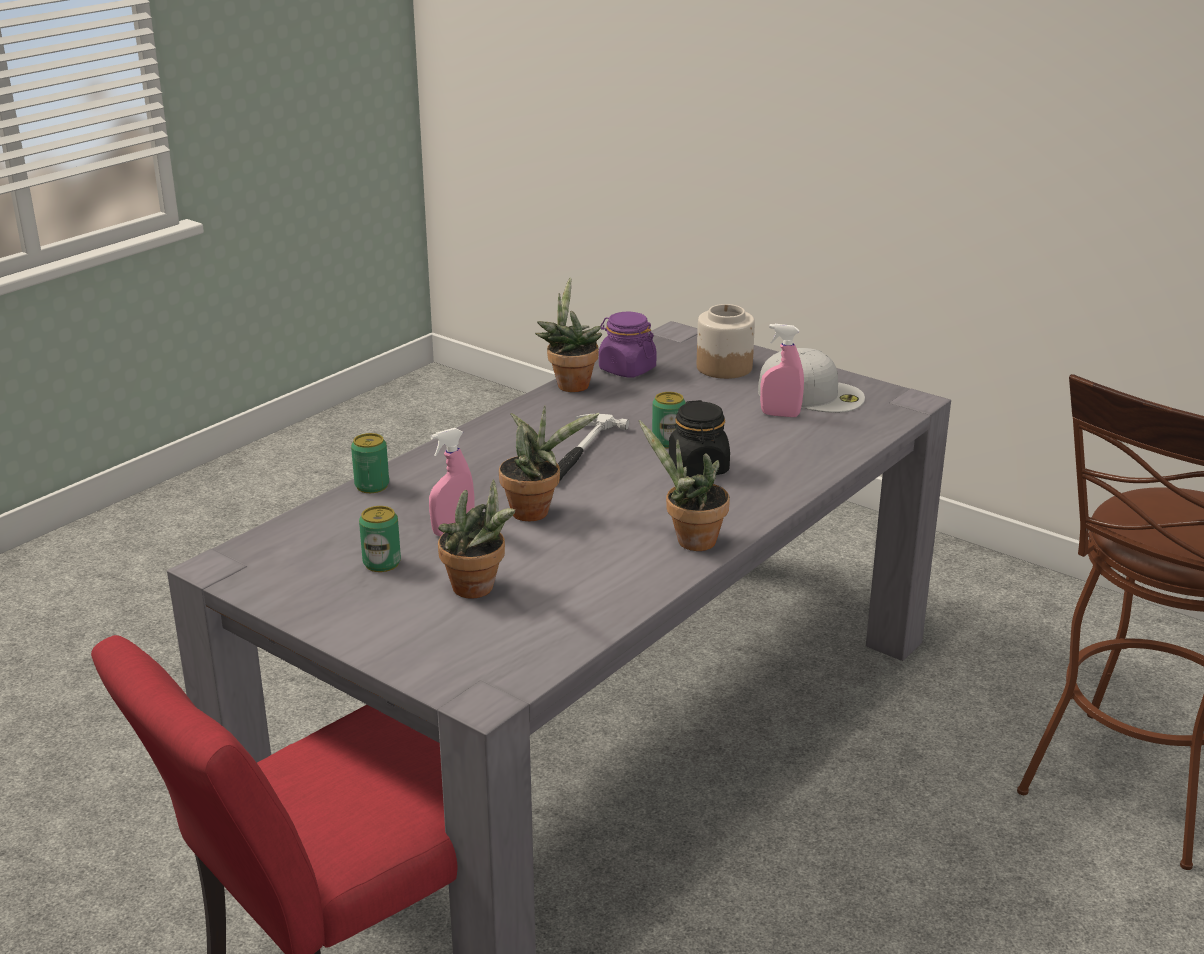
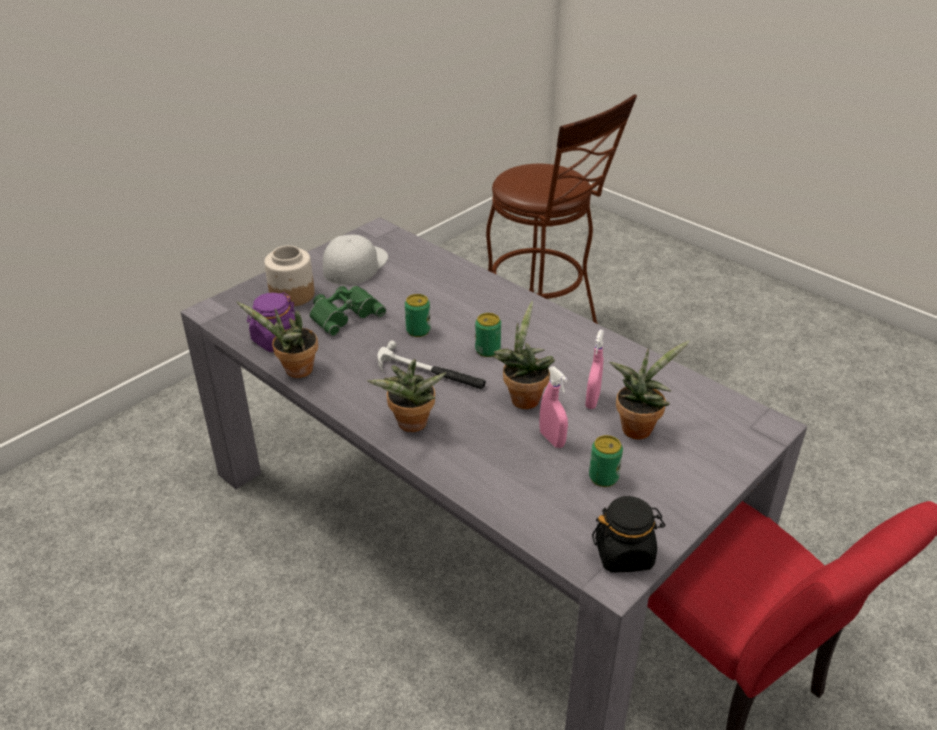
camera: 85 degrees left, 10 degrees up
(372, 486) = (471, 487): can -> can (487, 350)
(690, 541) = (568, 333): potted plant -> potted plant (411, 426)
(692, 398) = (344, 313): none -> green binoculars
(698, 467) = (462, 321): black jar -> black jar (624, 554)
(780, 414) = (384, 280): pink spray bottle -> pink spray bottle (592, 401)

